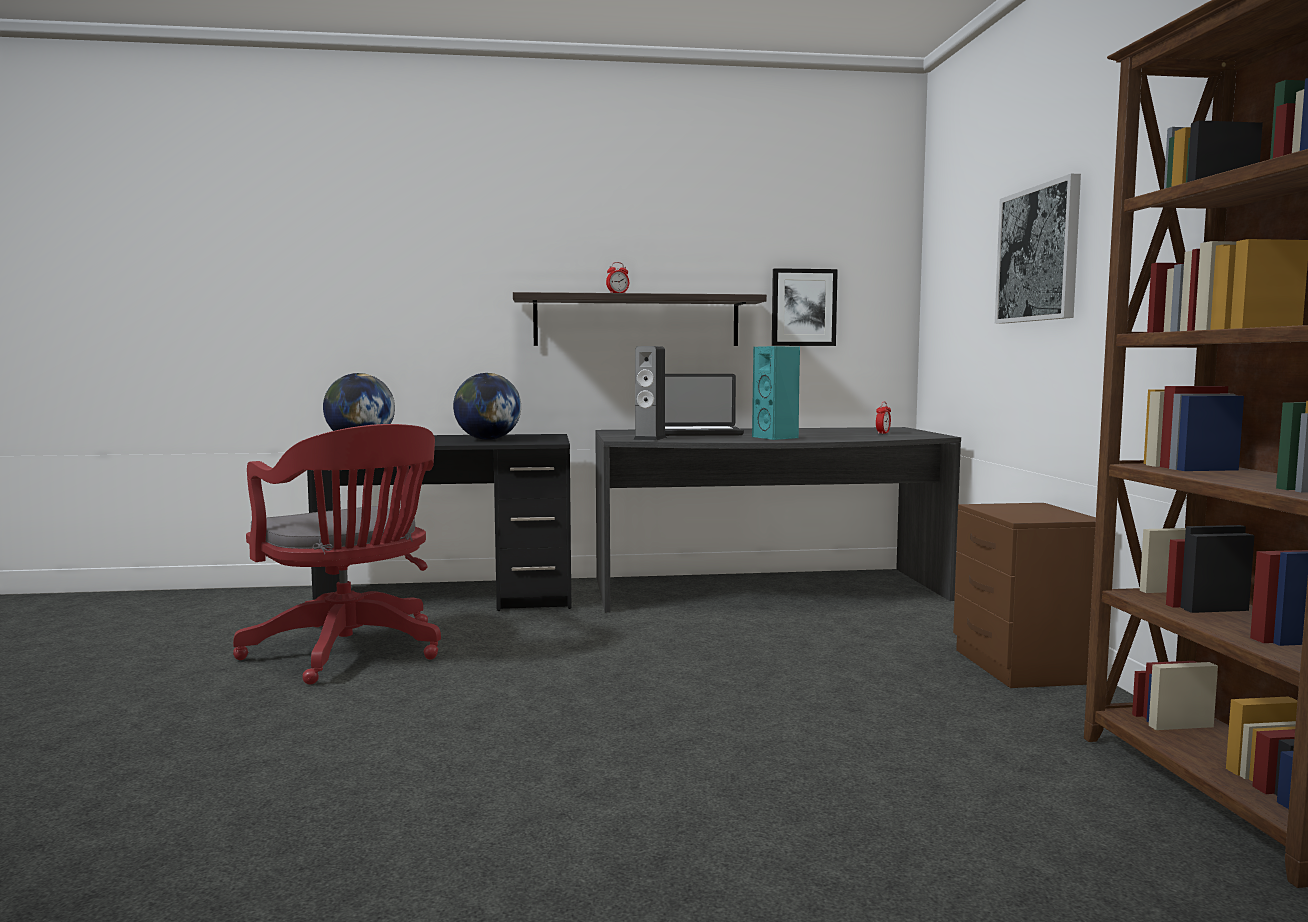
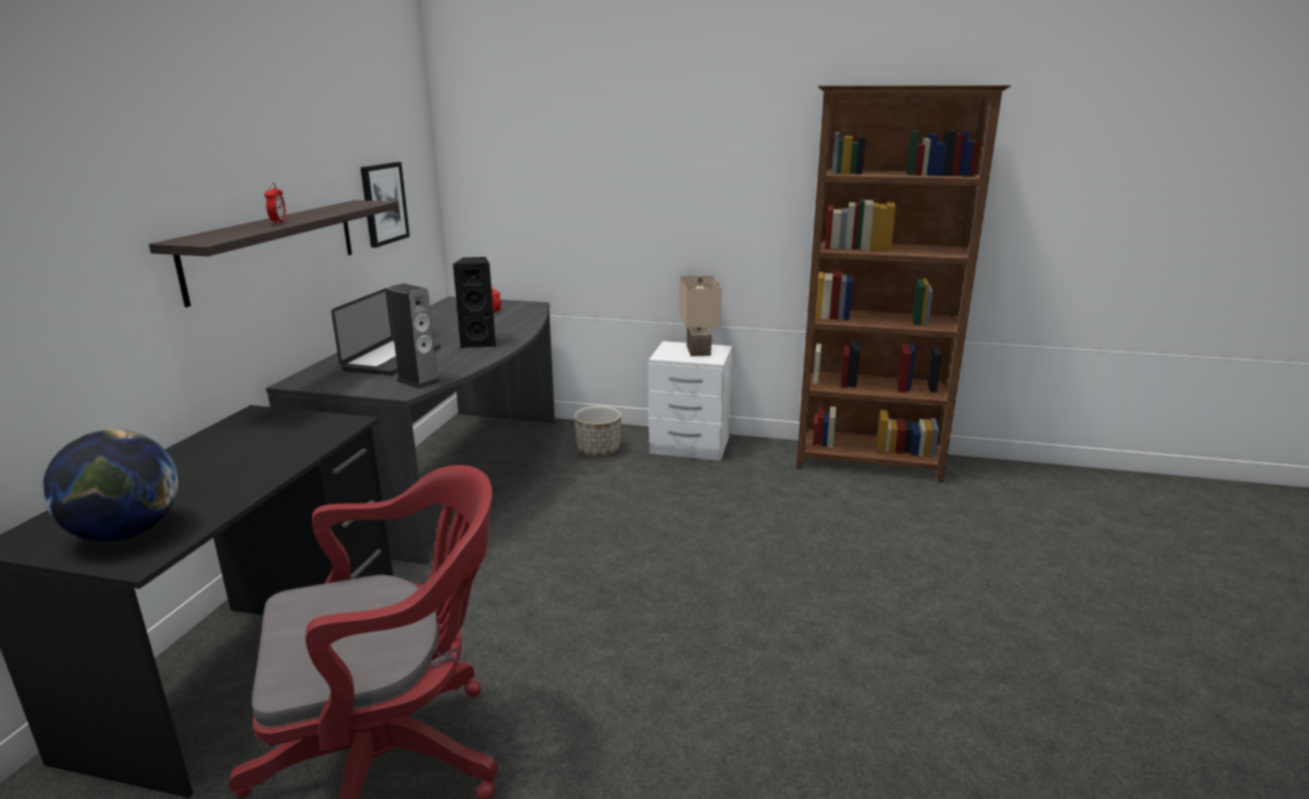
camera: 70 degrees left, 15 degrees up
(487, 439) = (255, 450): globe -> none
(776, 437) = (480, 343): turquoise speaker -> black speaker
(918, 628) = (598, 450): none -> planter
(1022, 667) = (691, 446): brown nightstand -> white nightstand
(1038, 254) = (630, 168): picture -> none
(1043, 513) = (700, 351): none -> beige table lamp

